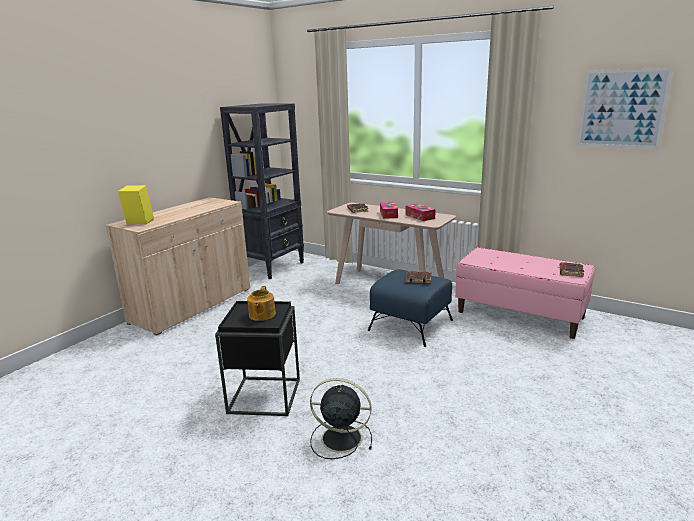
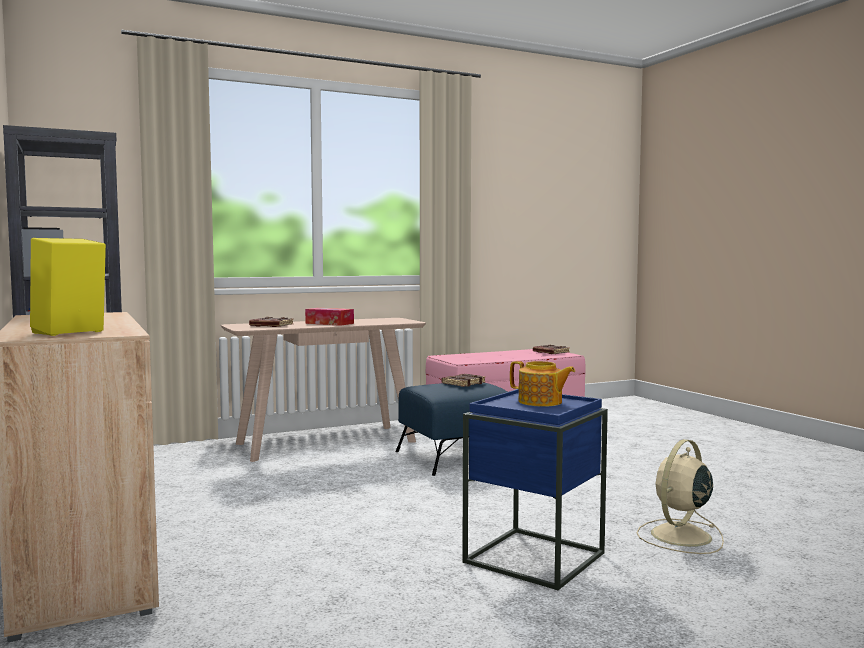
camera: 60 degrees left, 15 degrees down
(264, 396) = (533, 557): black side table -> blue side table
(339, 438) = (679, 536): black fan -> beige fan
(420, 217) = (372, 321): tissue box -> none
(622, 109) = (535, 186): picture -> none

